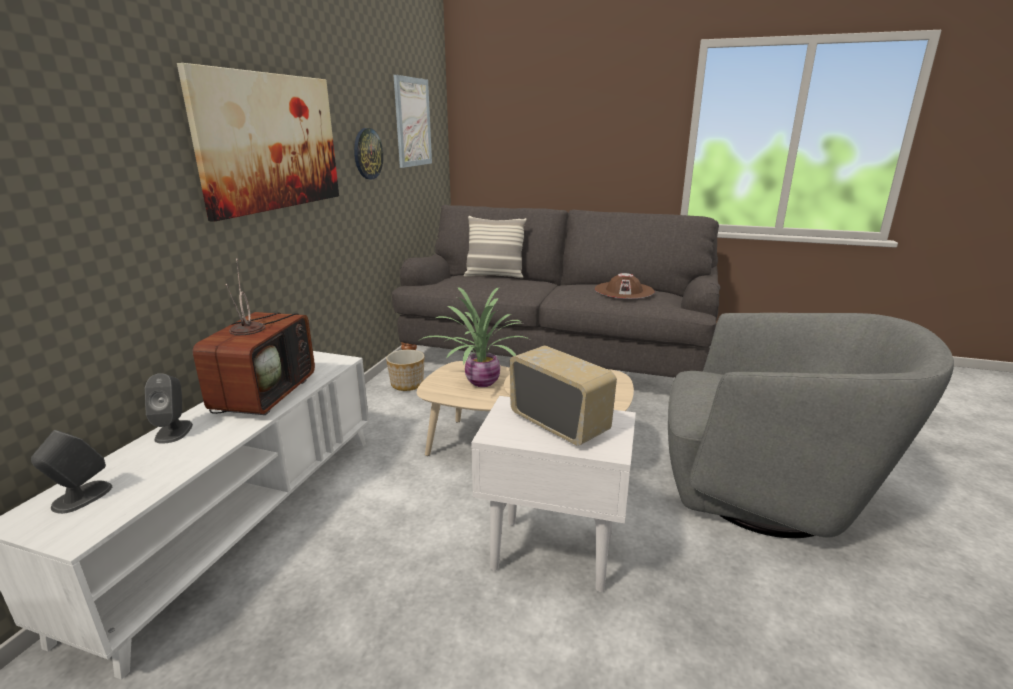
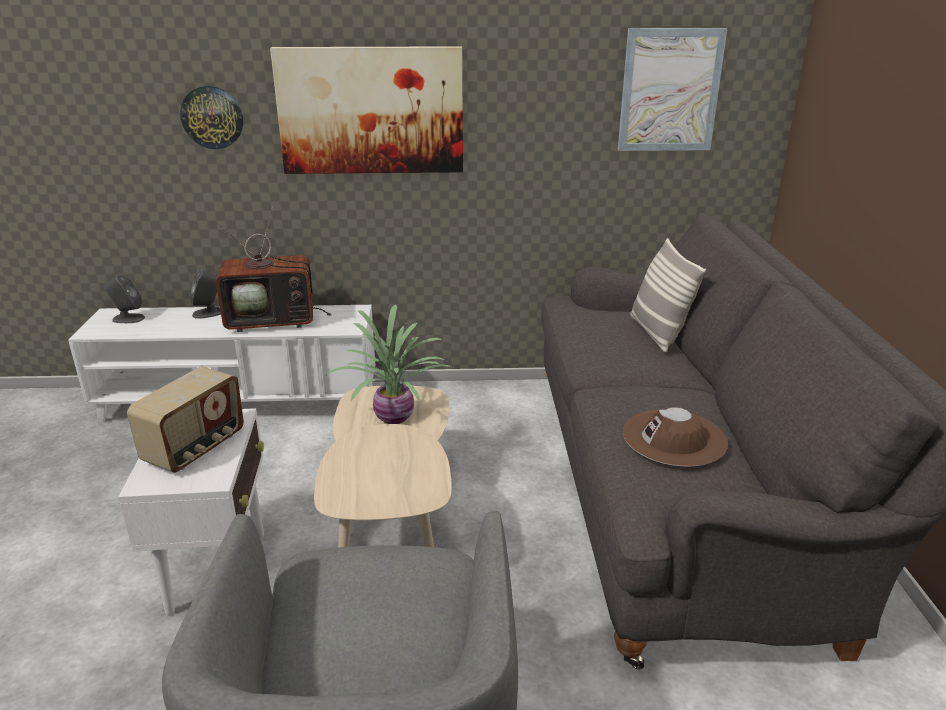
camera: 70 degrees right, 5 degrees up
(367, 154) = (541, 129): wall clock -> wall clock (212, 117)
(407, 384) = (500, 403): planter -> none

